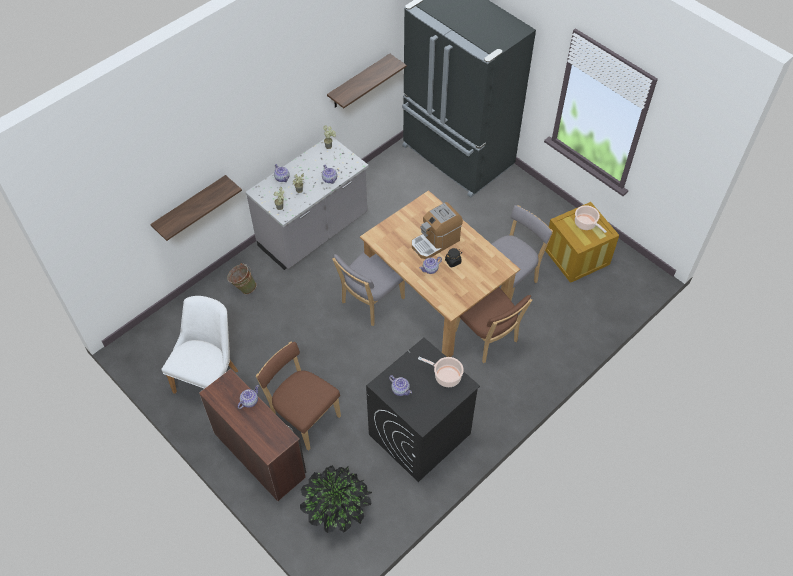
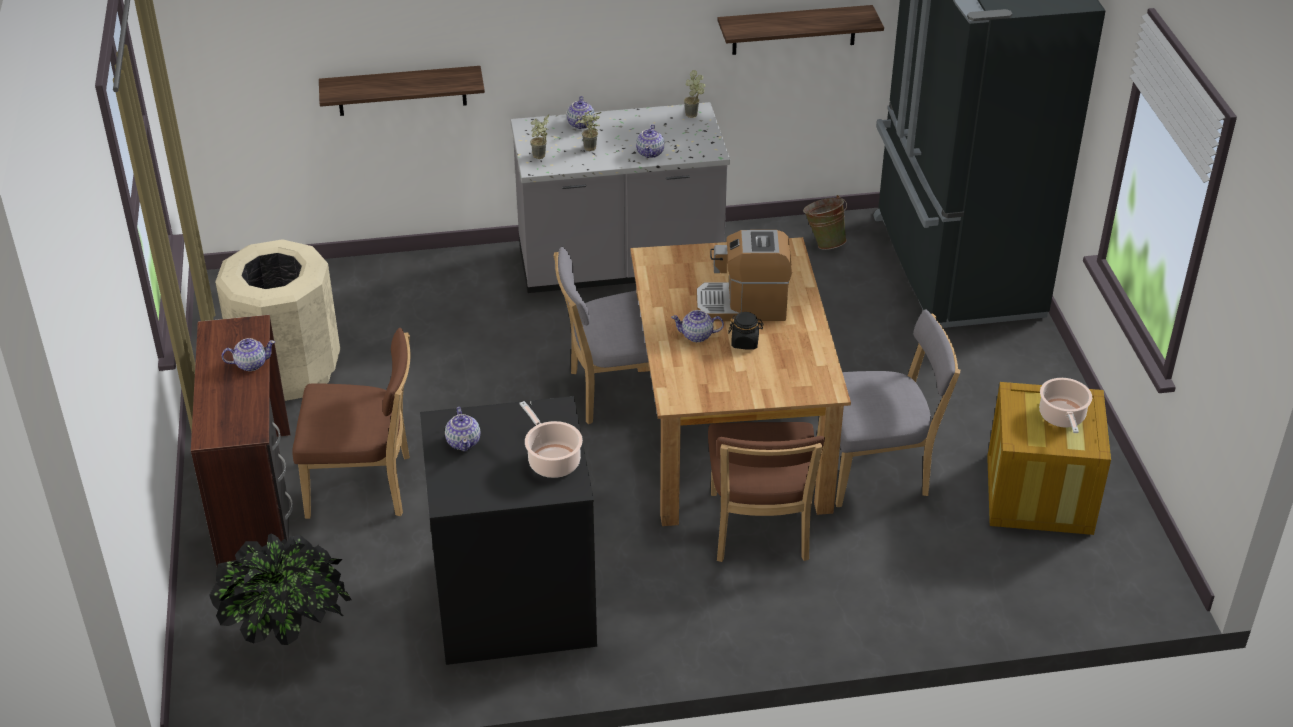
camera: 35 degrees right, 15 degrees down
(210, 376) = (289, 371): white chair -> beige trash can
(243, 288) = (446, 288): green bucket -> green bucket (824, 243)
(303, 417) = (365, 487): brown chair -> brown chair turned 105 degrees clockwise

